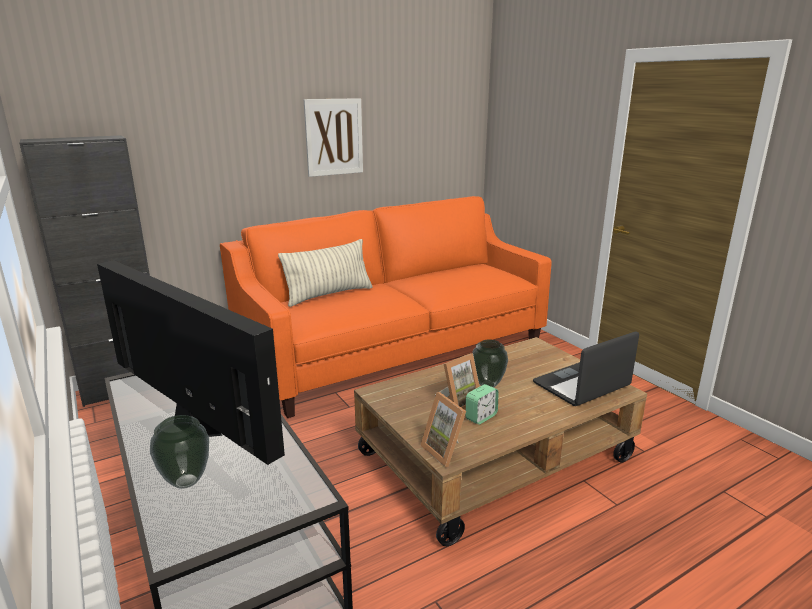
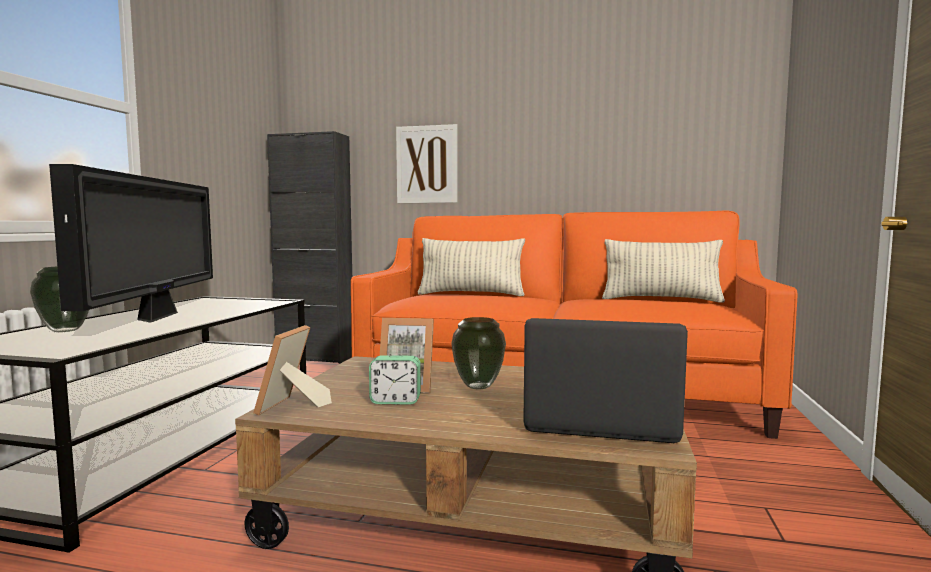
camera: 45 degrees right, 15 degrees down
(334, 137) = (546, 140): picture -> picture (427, 164)
(454, 269) = (661, 300): none -> pillow

